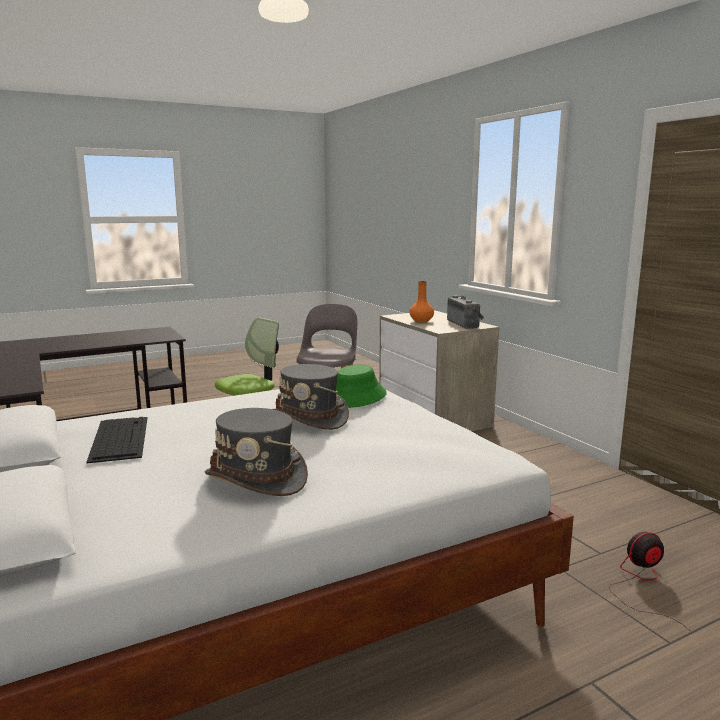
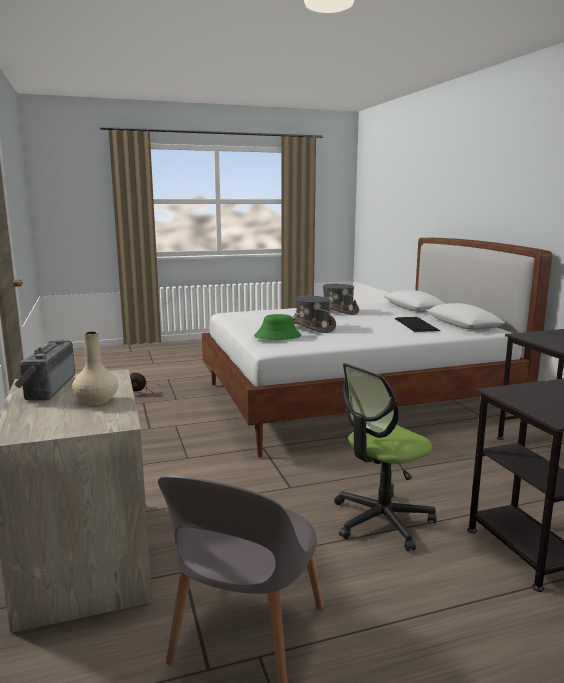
camera: 170 degrees left, 0 degrees up
(421, 321) = (97, 400): orange vase -> beige vase

